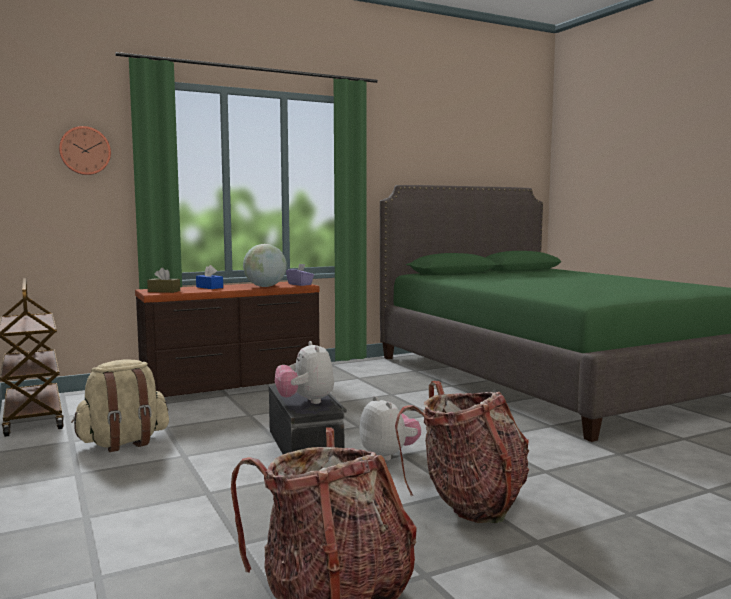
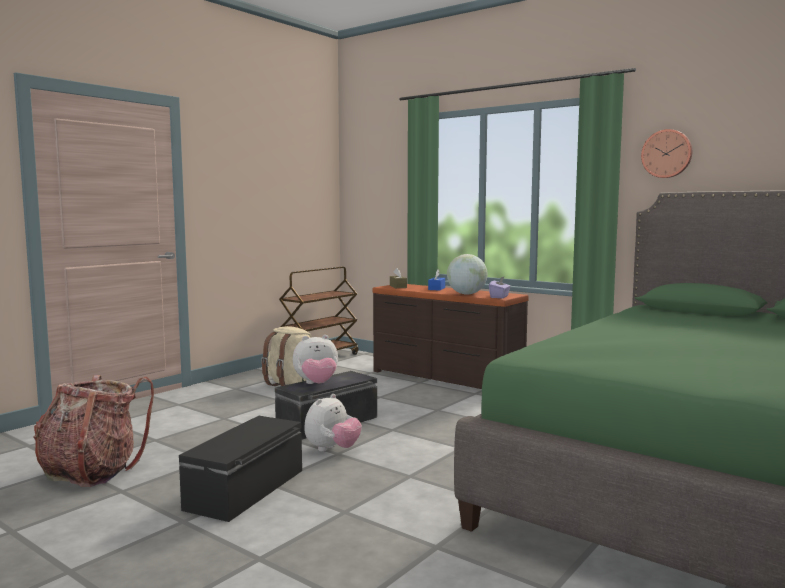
camera: 65 degrees right, 0 degrees up
(85, 151) = (388, 175): wall clock -> wall clock (667, 154)
(306, 401) = (316, 384): plush toy -> plush toy turned 150 degrees counterclockwise
(469, 503) = (247, 489): backpack -> black storage box

